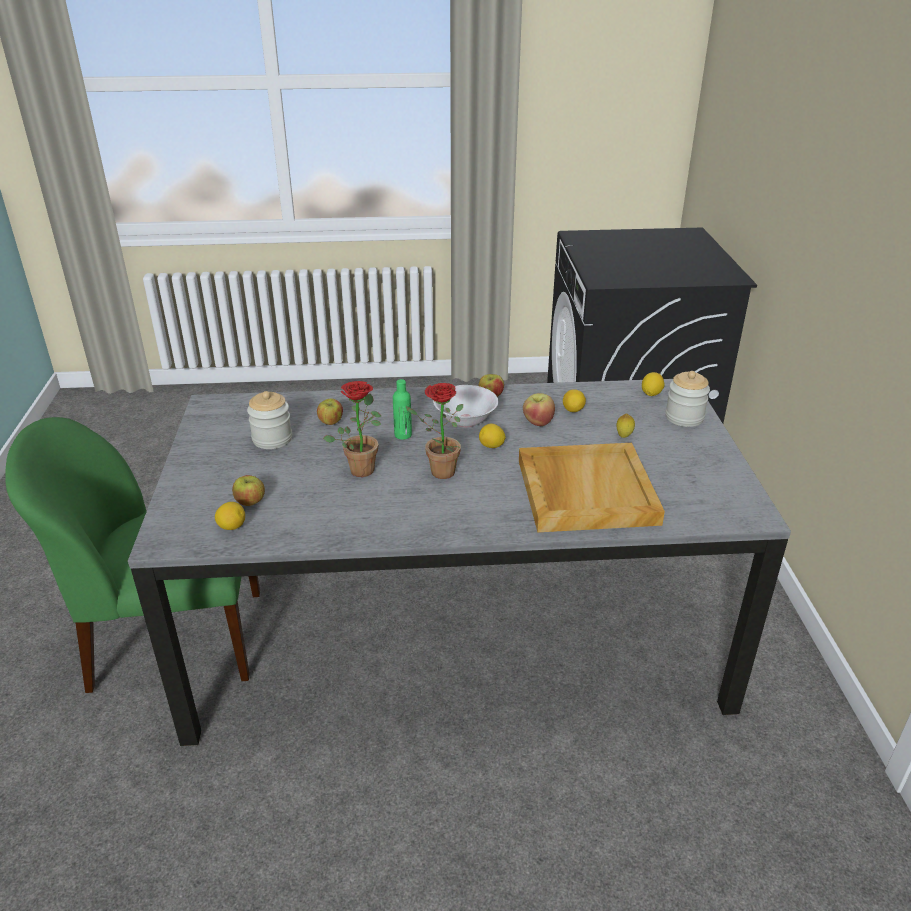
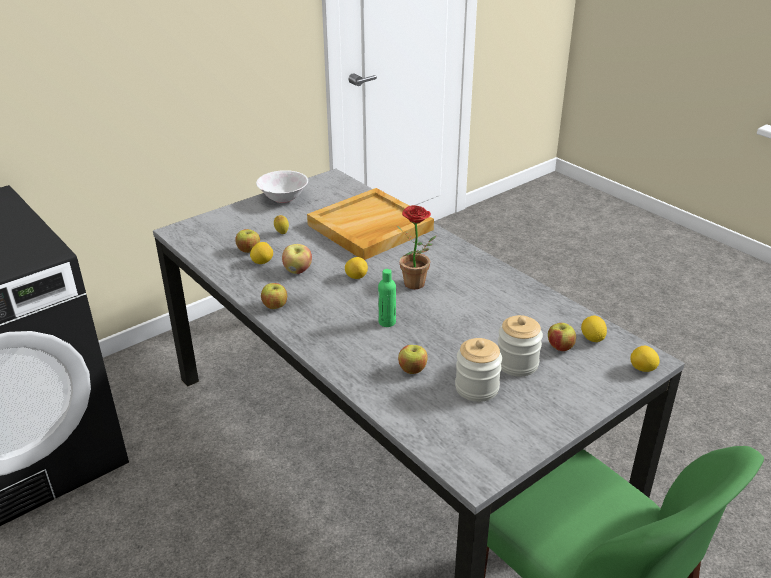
camera: 125 degrees left, 0 degrees up
(362, 467) = (453, 320): potted plant -> none
(465, 421) = (331, 302): white bowl -> white bowl (284, 198)
(604, 410) = (248, 250): none -> apple
(651, 394) = (200, 239): lemon -> lemon (642, 369)
(684, 417) = (229, 219): jar -> jar (517, 364)

